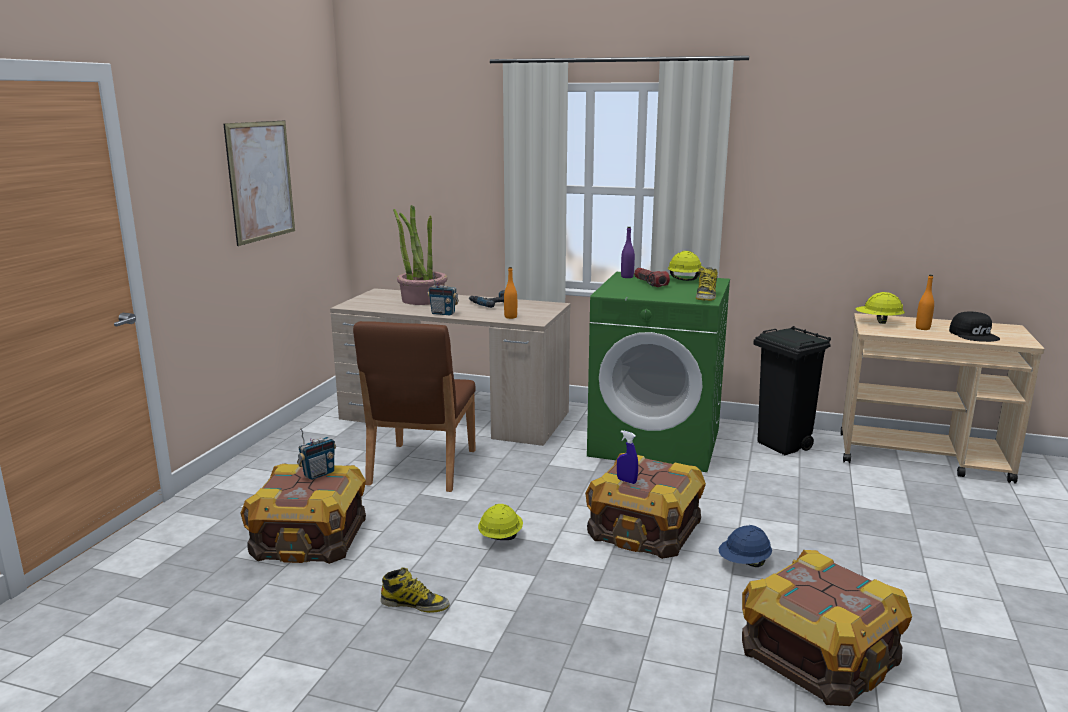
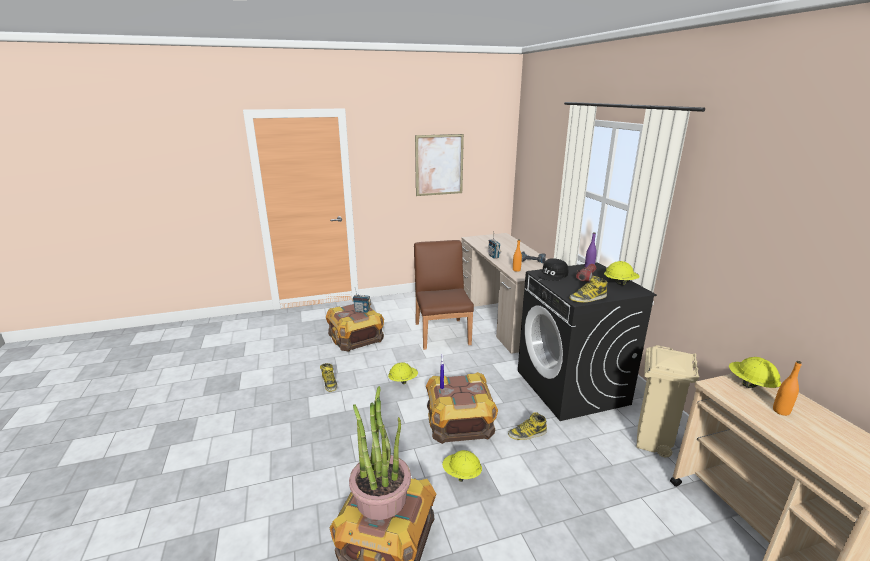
camera: 55 degrees right, 5 degrees up
(421, 467) = (442, 333): brown chair -> brown chair turned 105 degrees clockwise
(422, 299) = (507, 246): potted plant -> potted plant (381, 497)
(656, 442) = (572, 387): green washing machine -> black washing machine
(711, 498) = (527, 434): none -> boot
(744, 563) = (461, 474): blue hard hat -> yellow hard hat
(783, 446) = (652, 442): black trash can -> beige trash can
(974, 335) = (823, 446): black cap -> black cap (553, 275)

